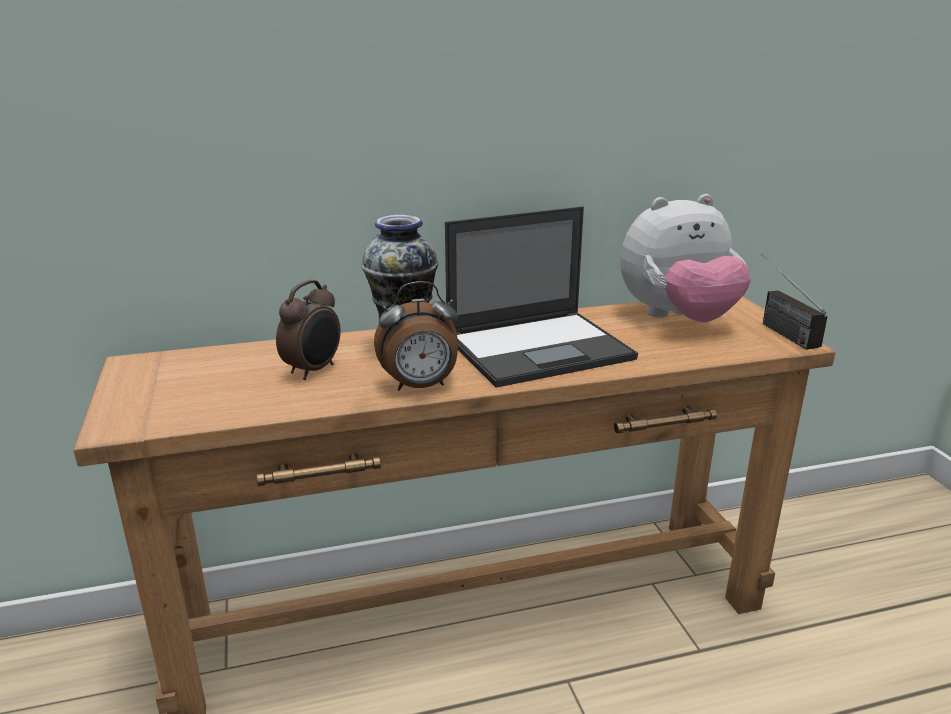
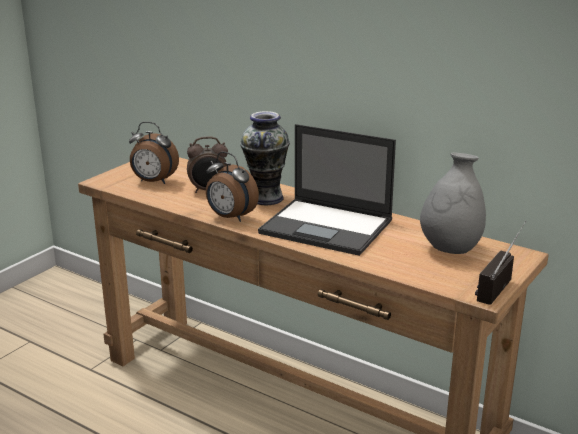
camera: 50 degrees right, 0 degrees up
(207, 393) = (153, 182): none -> alarm clock
(678, 319) = (450, 249): plush toy -> grey vase

